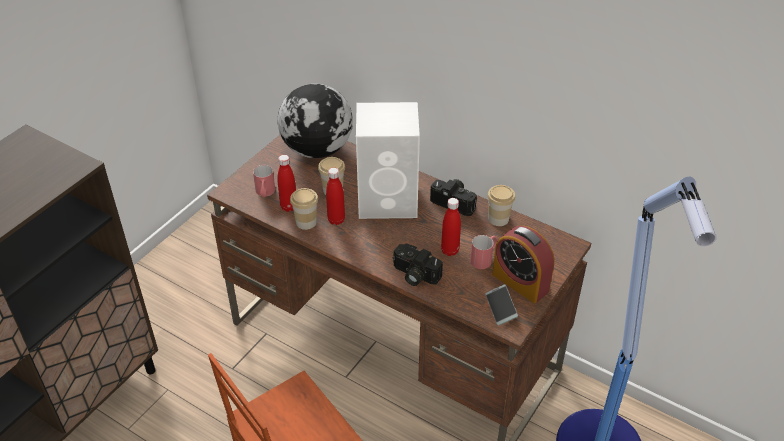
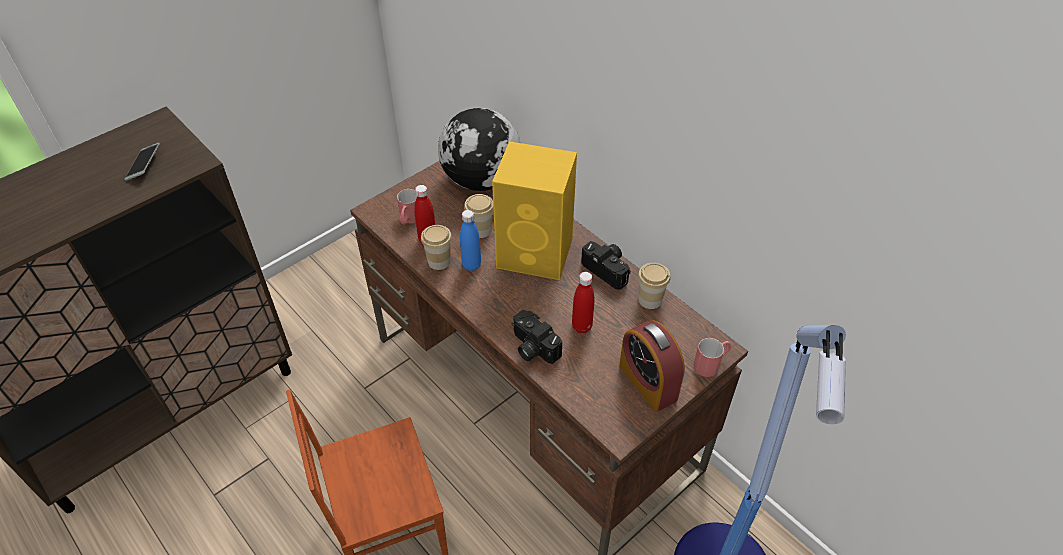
camera: 15 degrees right, 5 degrees up
(336, 220) = (471, 265): red bottle -> blue bottle
(389, 200) = (536, 253): white speaker -> yellow speaker
(484, 258) = (617, 344): red mug -> red mug (711, 364)
(501, 308) = (614, 408): phone -> phone (144, 165)

